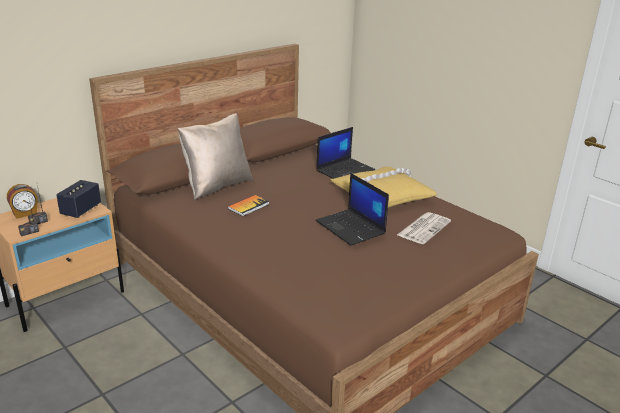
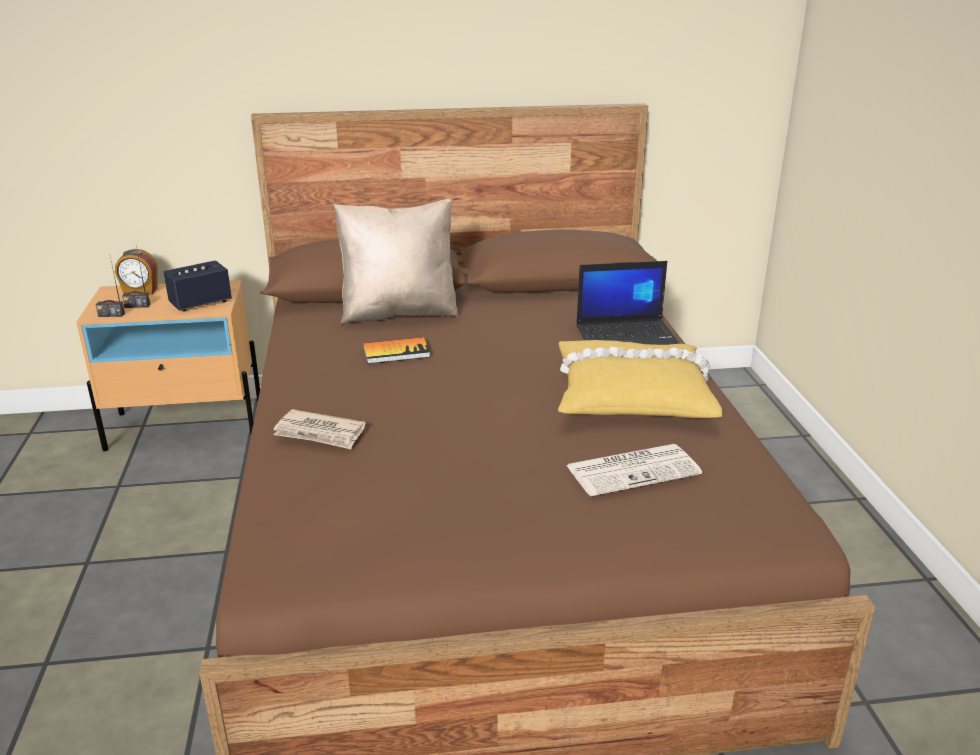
camera: 35 degrees right, 0 degrees up
(273, 256) = (320, 433): none -> newspaper
(351, 228) = (499, 428): laptop -> none

